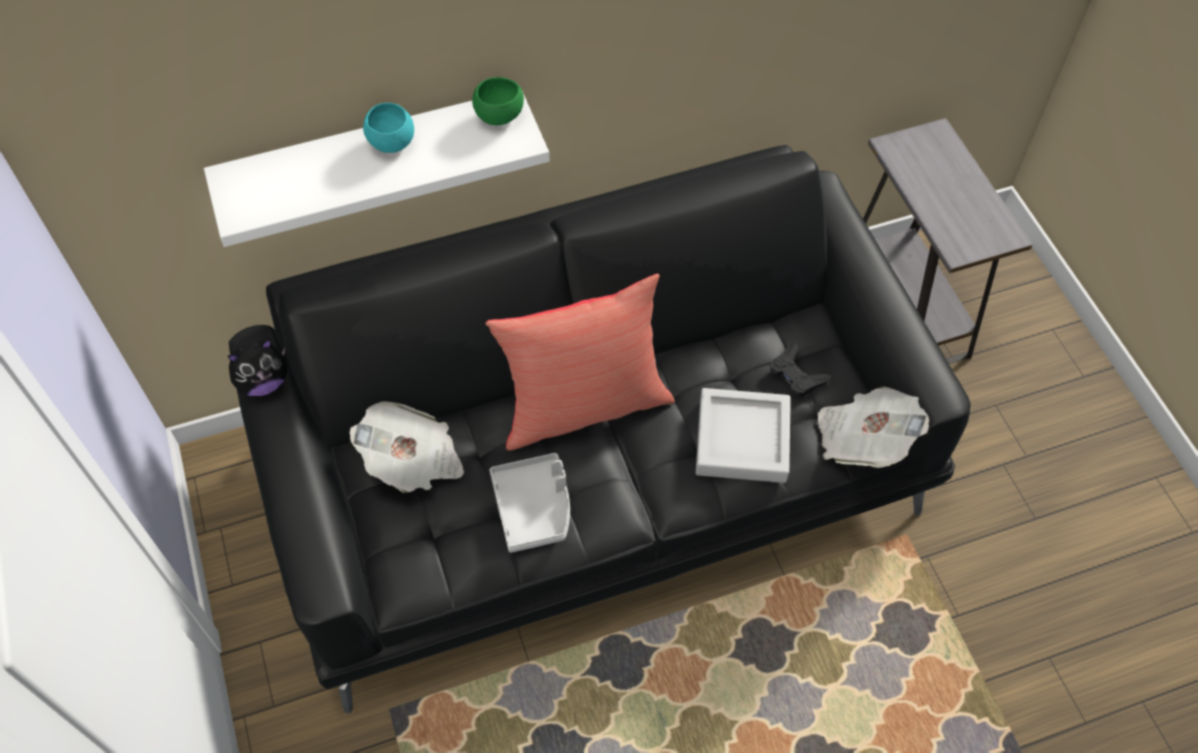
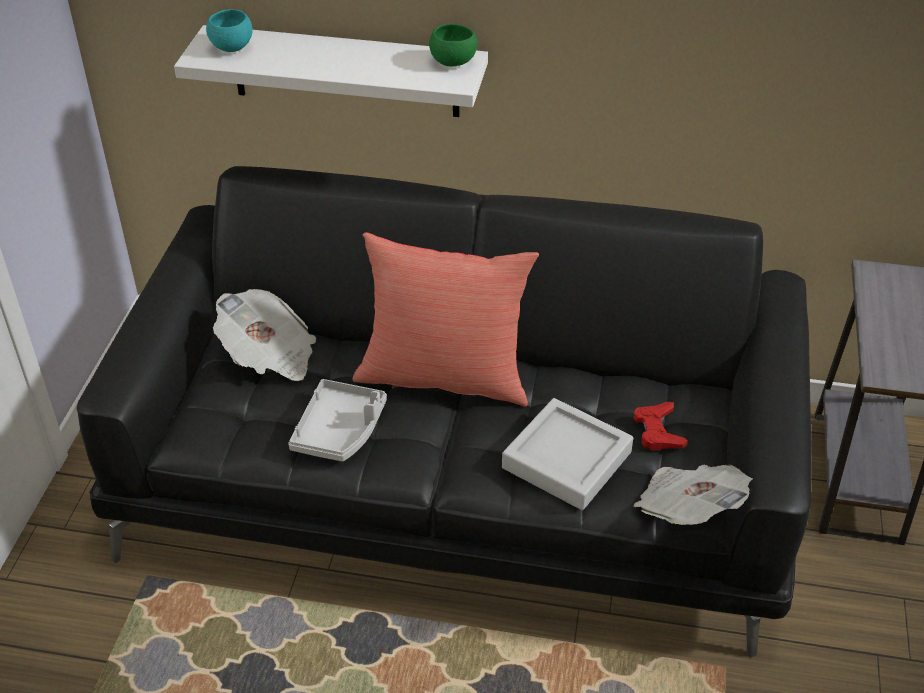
camera: 30 degrees right, 15 degrees down
(264, 382) = (189, 241): plush toy -> none
(391, 143) = (352, 52): turquoise bowl -> turquoise bowl (232, 47)
(796, 375) = (658, 431): black game controller -> red game controller

